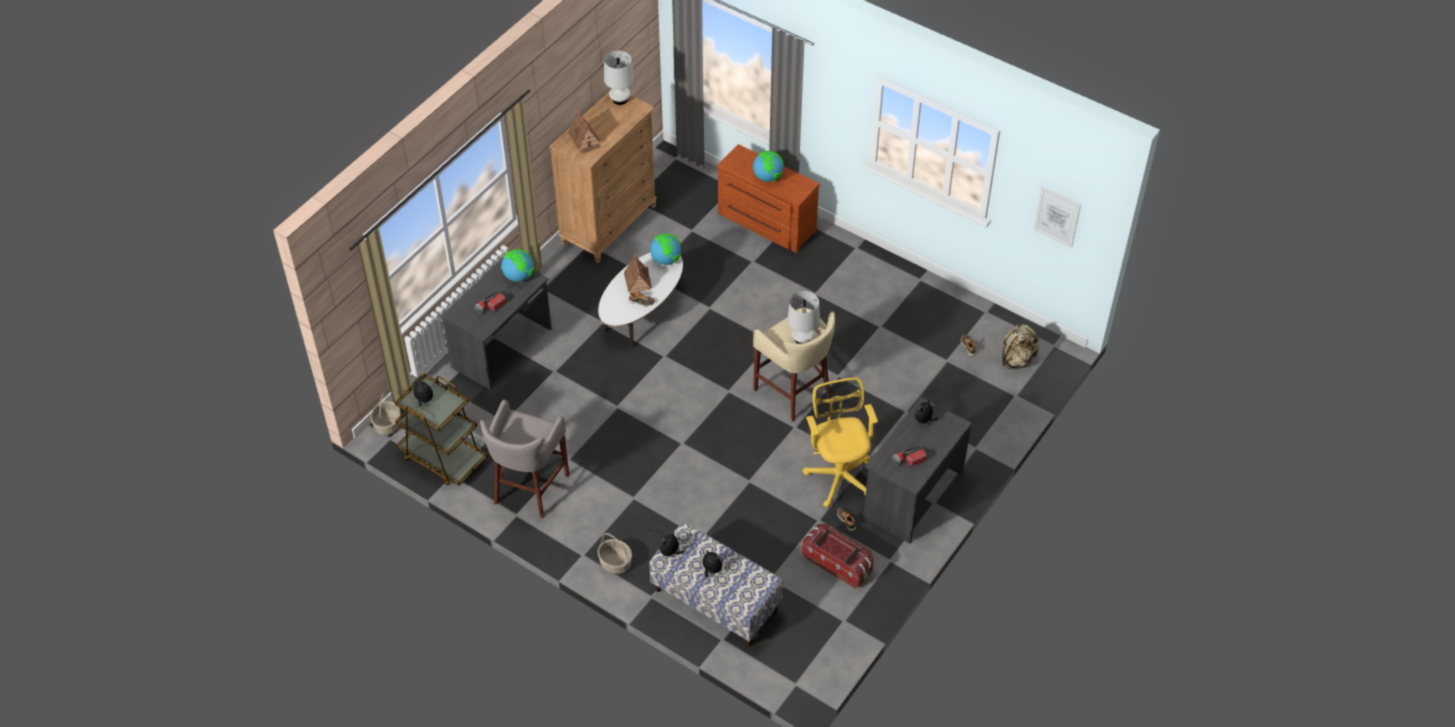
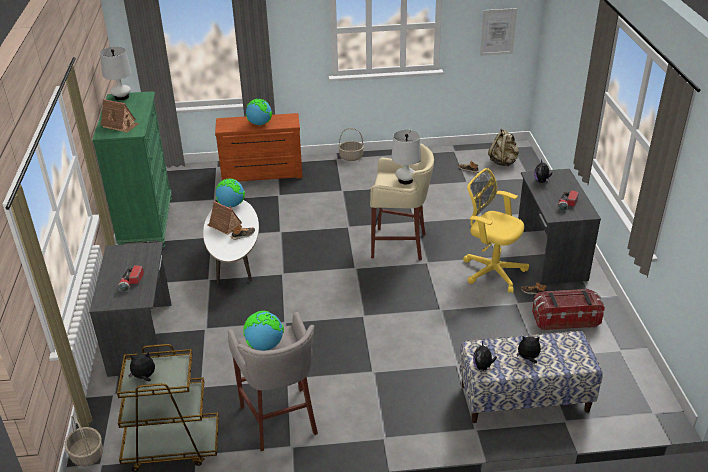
camera: 40 degrees left, 15 degrees down
(518, 276) = (134, 252): globe -> globe (264, 345)
(609, 225) = (146, 224): brown dresser -> green dresser
(616, 563) = (417, 425): basket -> basket (351, 157)

